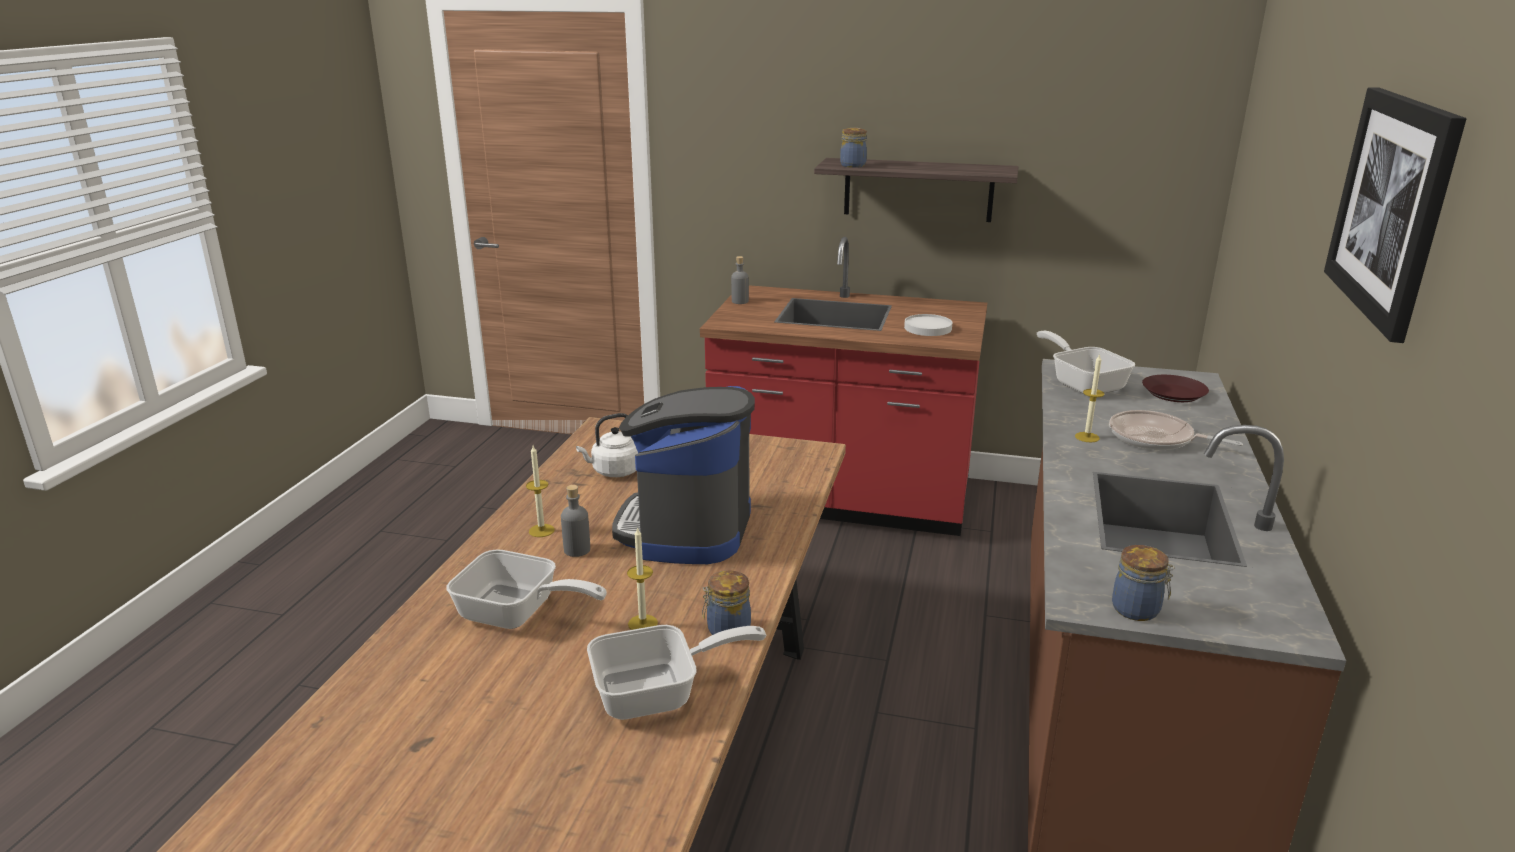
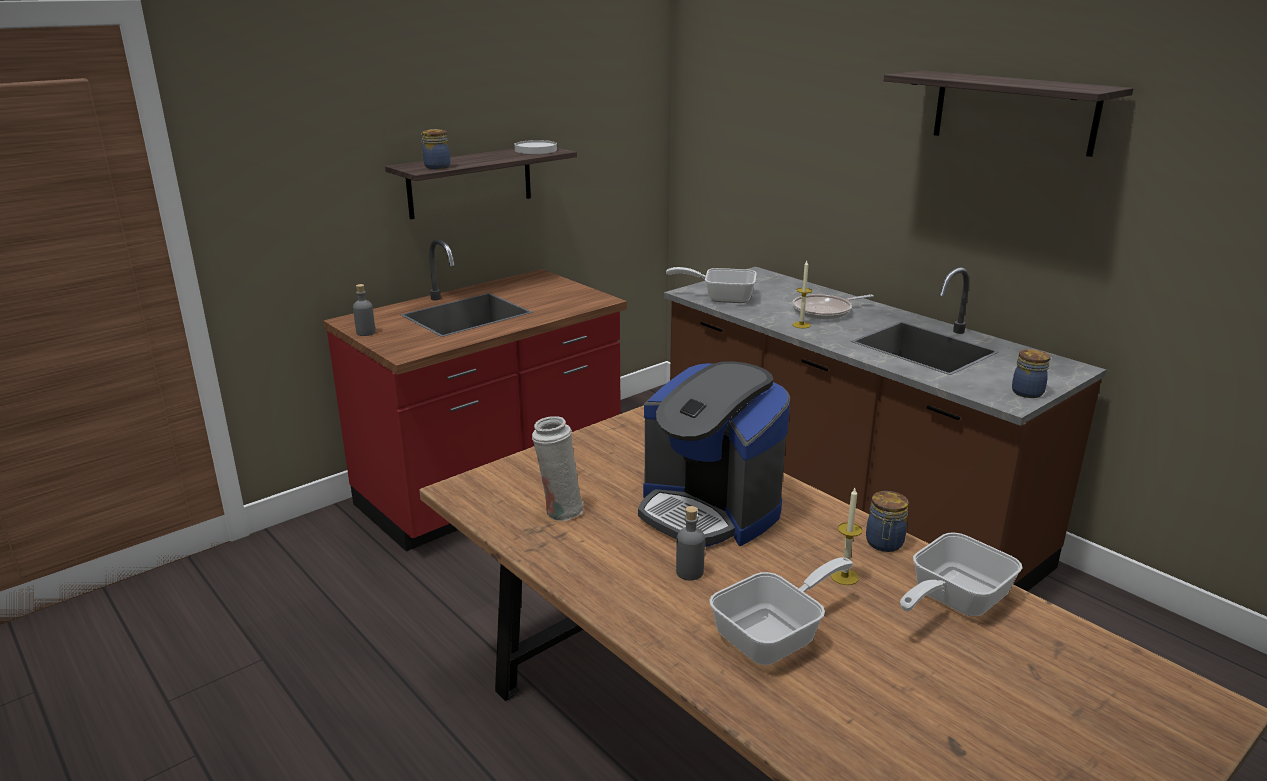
camera: 55 degrees left, 0 degrees up
(541, 530) = (631, 580): candle -> none
(614, 471) = (560, 510): white kettle -> white vase
(659, 693) = (952, 600): frying pan -> frying pan turned 150 degrees counterclockwise
(928, 328) = (557, 299): white plate -> white plate (536, 150)
(1173, 393) = (769, 285): brown plate -> none
(1392, 207) = (1014, 112): picture -> shelf

